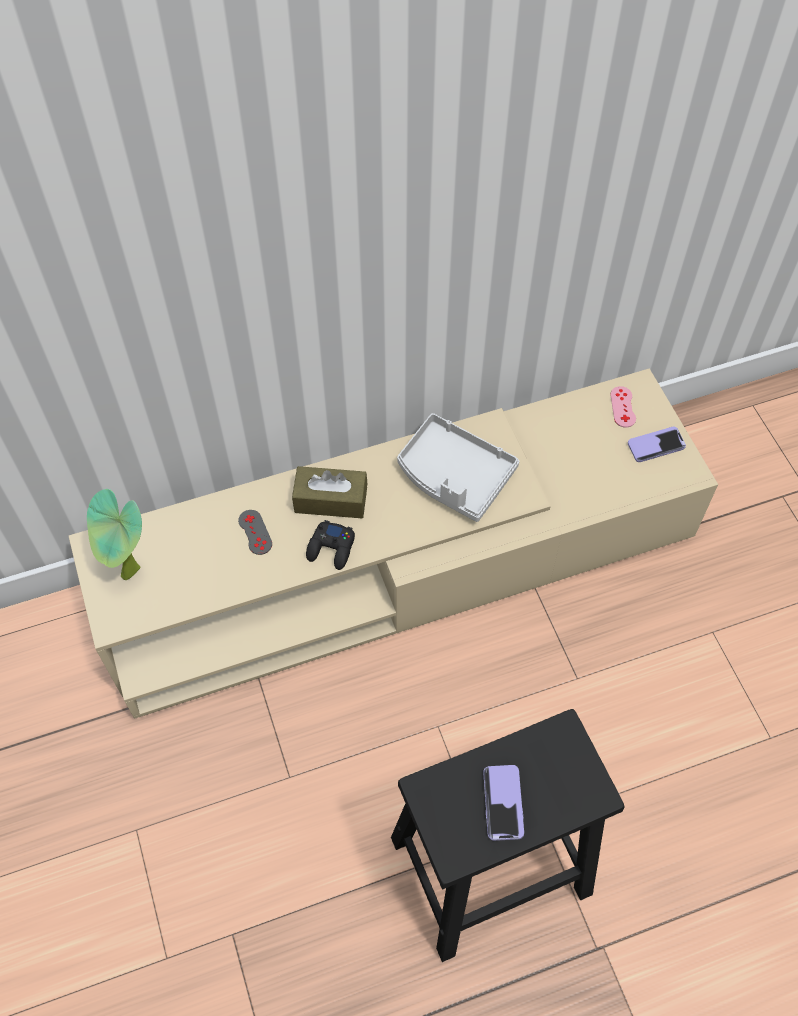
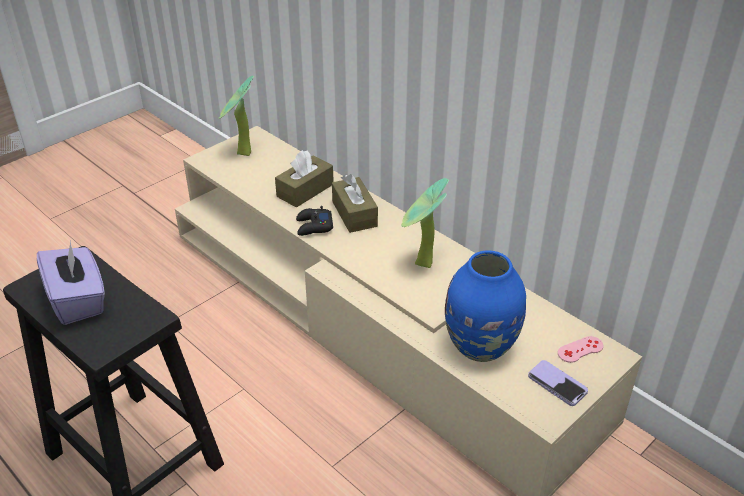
camera: 65 degrees right, 20 degrees down
(255, 532) = (305, 190): grey game controller -> brown tissue box
(454, 476) = (421, 266): grey tray -> potted plant
(503, 803) = (78, 300): phone -> purple tissue box
(586, 479) = (481, 347): none -> blue vase

